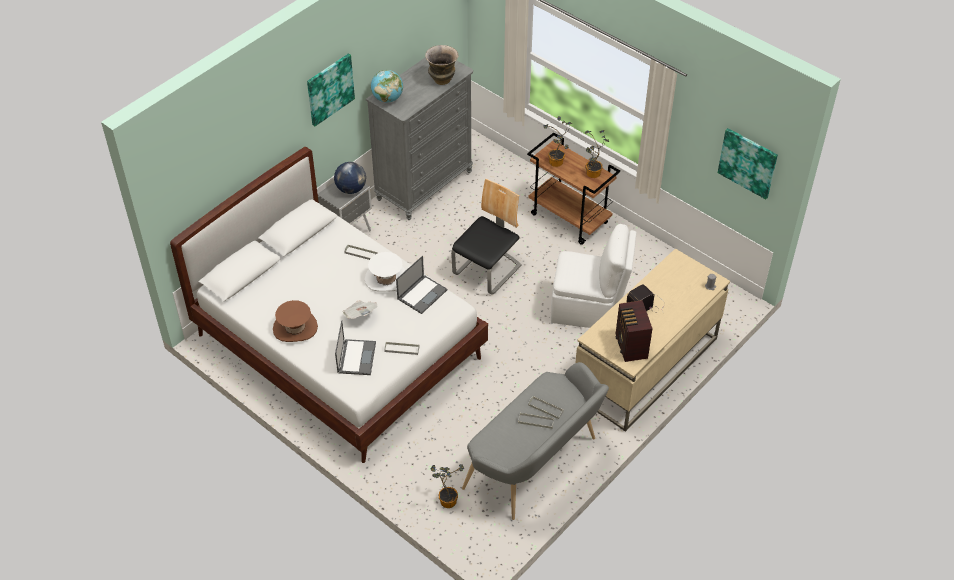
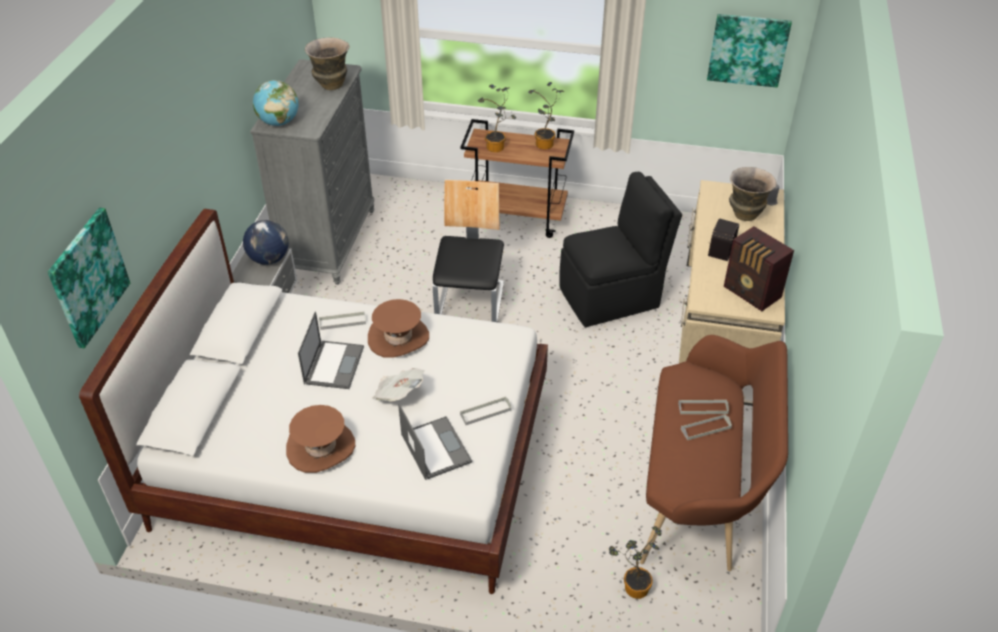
camera: 30 degrees left, 5 degrees down
(329, 89) = (212, 117): picture -> picture (88, 277)
(386, 278) = (398, 338): white hat -> brown hat
(422, 294) = (458, 337): laptop -> laptop (334, 364)
(536, 465) = (700, 491): grey bench -> brown bench
(588, 309) = (611, 297): white chair -> black chair
(682, 288) = (745, 214): none -> vase

